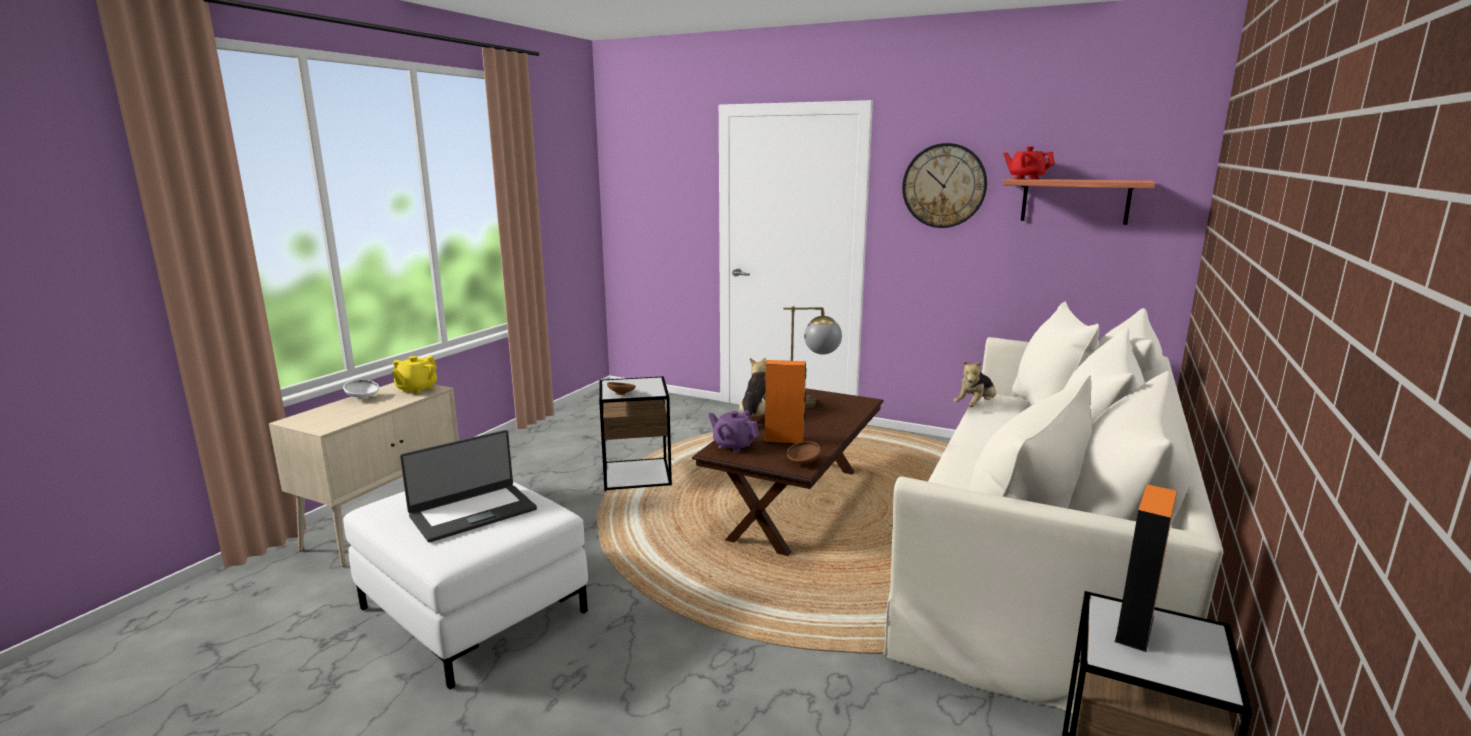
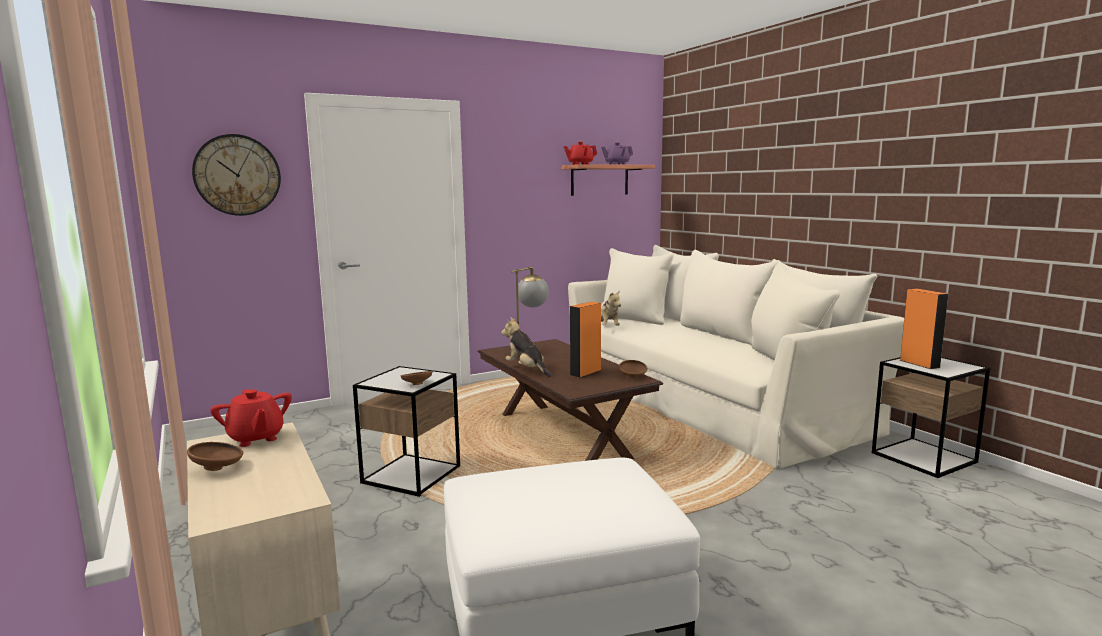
camera: 55 degrees left, 5 degrees down
(363, 398) = (218, 468): white bowl -> brown bowl
(416, 389) = (256, 438): yellow teapot -> red teapot
(472, 512) = (575, 492): laptop -> none
(733, 445) = (572, 385): purple teapot -> purple teapot (616, 164)
(944, 186) = (520, 172): wall clock -> wall clock (237, 175)

